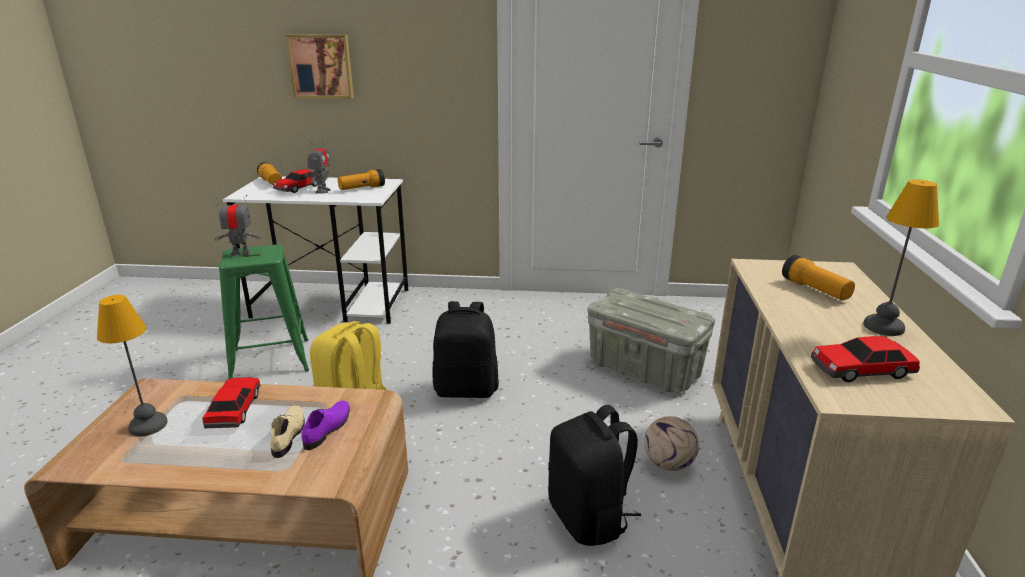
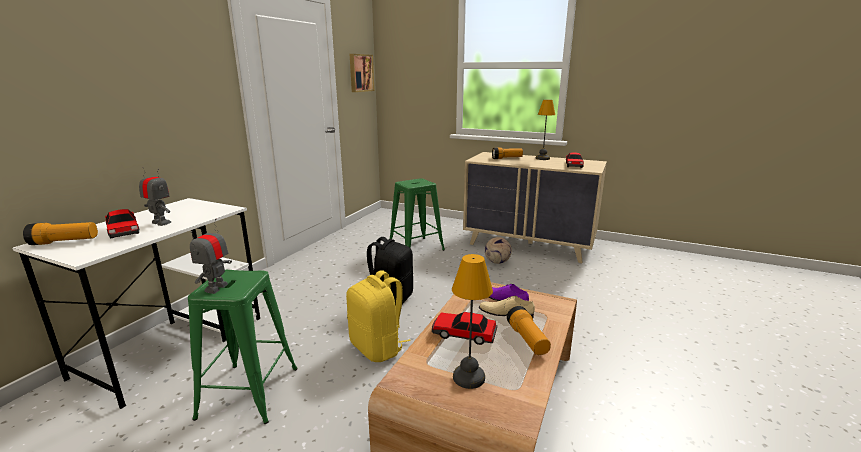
camera: 70 degrees left, 5 degrees down
(321, 66) = (77, 94): picture -> picture (360, 73)
(362, 188) = (188, 210): flashlight -> flashlight (527, 340)
(589, 518) = (528, 287): black backpack -> none
(645, 369) = (415, 248): grey storage box -> green stool

